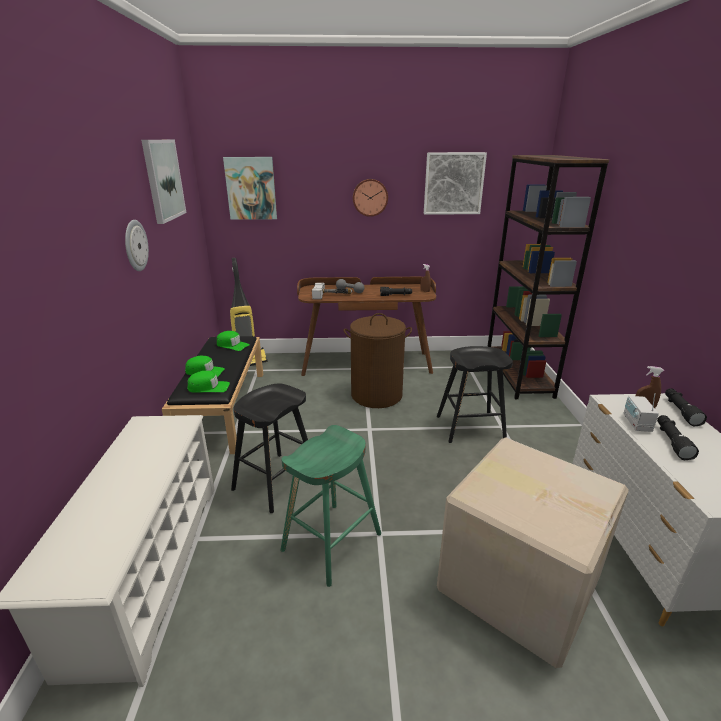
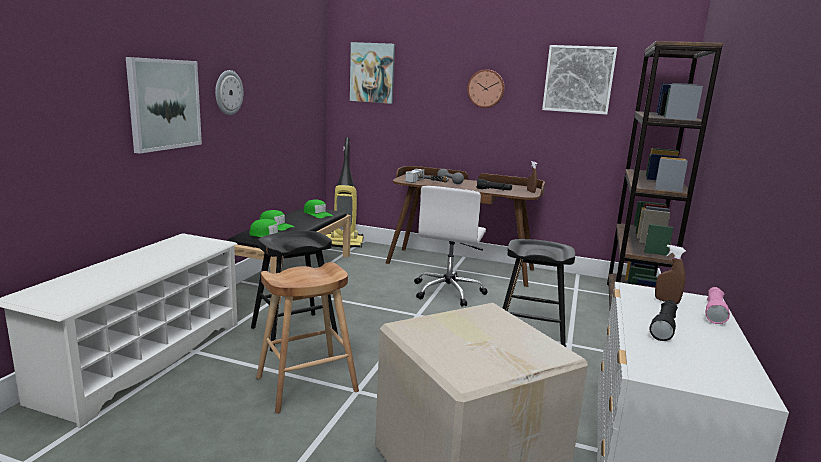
camera: 20 degrees right, 10 degrees down
(163, 180) = (279, 49): picture -> picture (164, 104)
(332, 541) = (307, 384): green stool -> brown stool
(376, 395) = (448, 291): brown laundry basket -> white office chair
(636, 423) = (639, 308): radio -> none
(680, 411) = (714, 311): black flashlight -> pink flashlight

